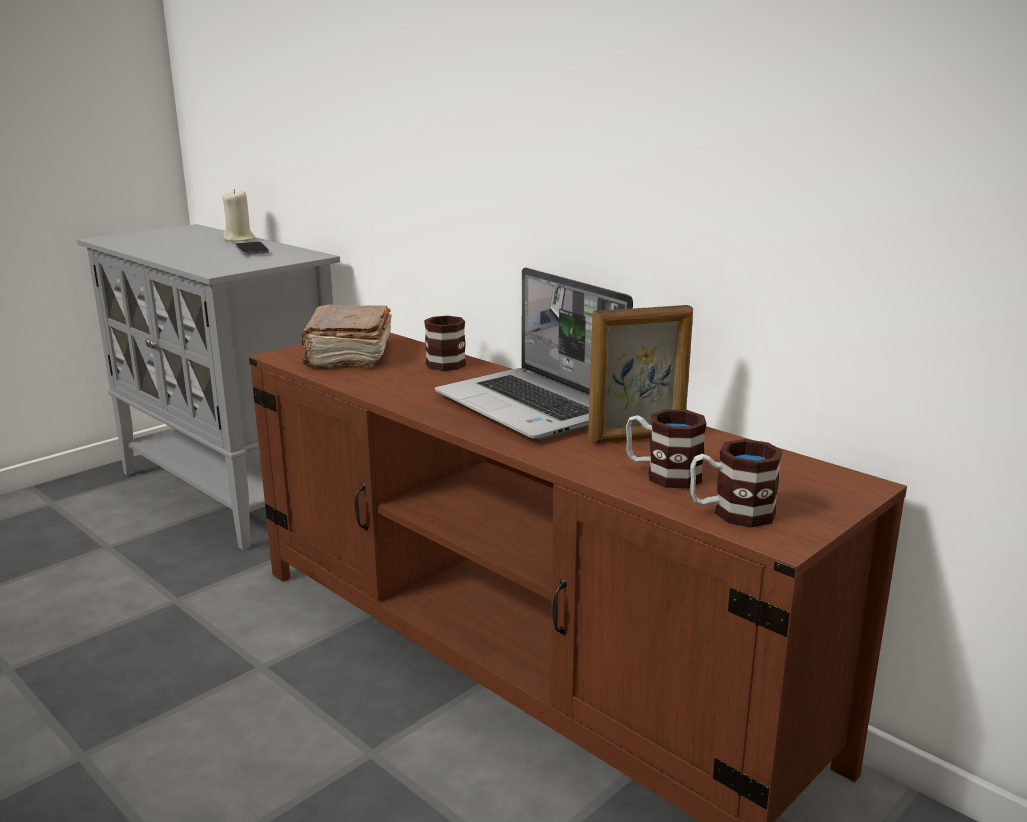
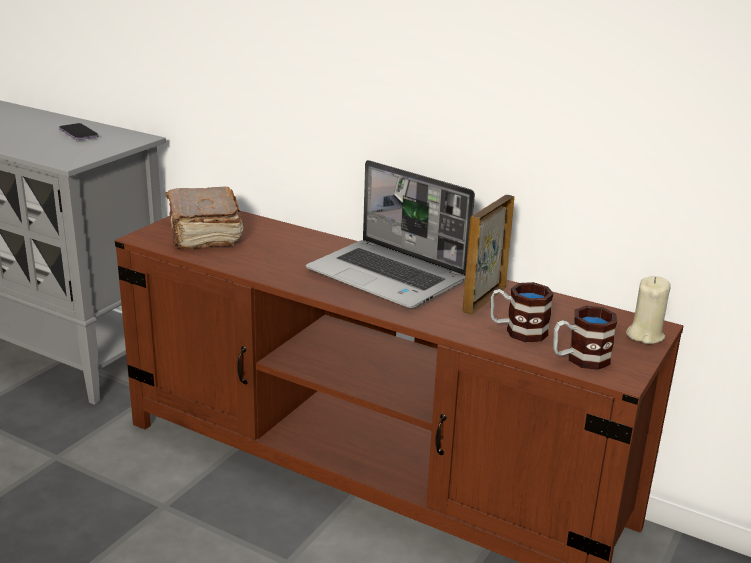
camera: 15 degrees left, 5 degrees up
(239, 239) = (53, 119): beige candle -> beige candle (645, 335)
(447, 362) = (293, 235): mug -> none
(637, 438) = (483, 300): picture frame -> picture frame turned 150 degrees clockwise

